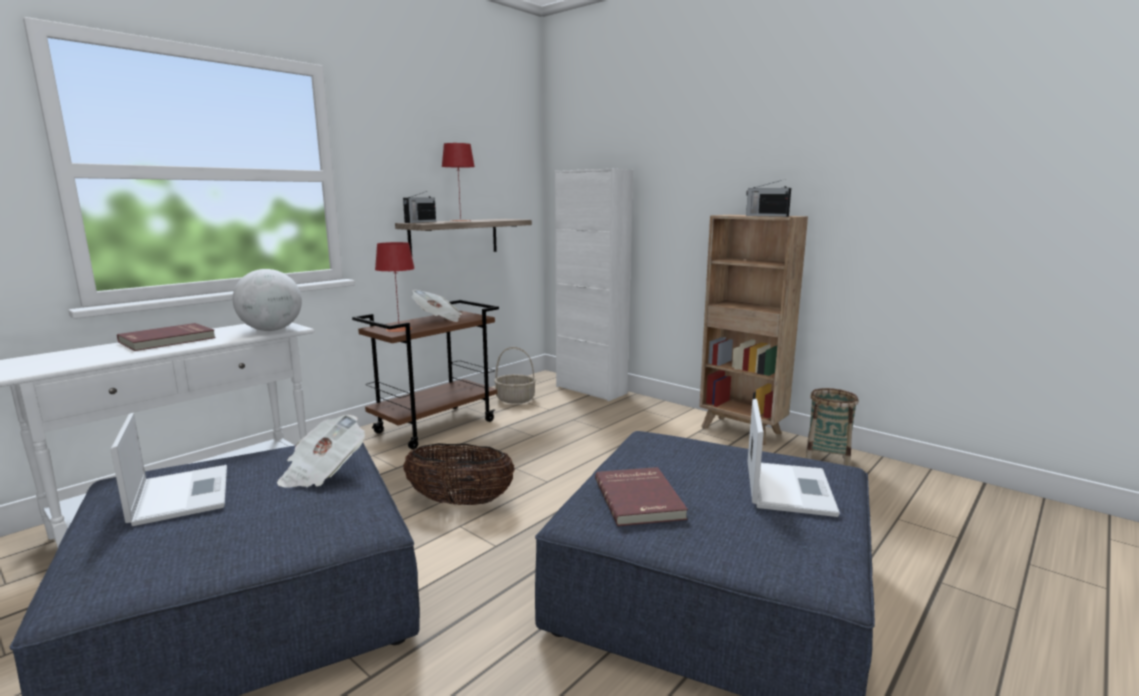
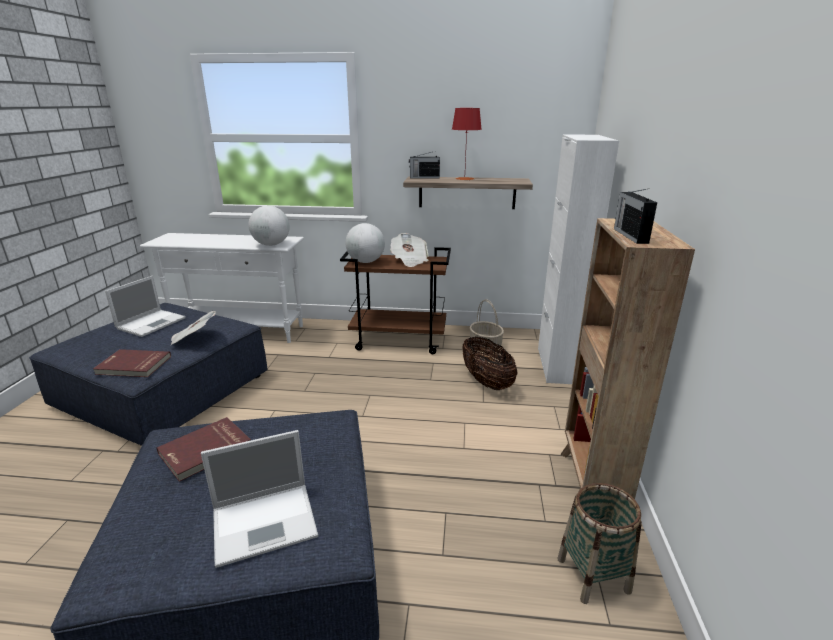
camera: 55 degrees right, 10 degrees up
(168, 340) = (230, 238): red book -> red book (133, 366)
(399, 329) = (365, 262): red table lamp -> globe
(460, 502) = (304, 397): basket -> basket (486, 382)

